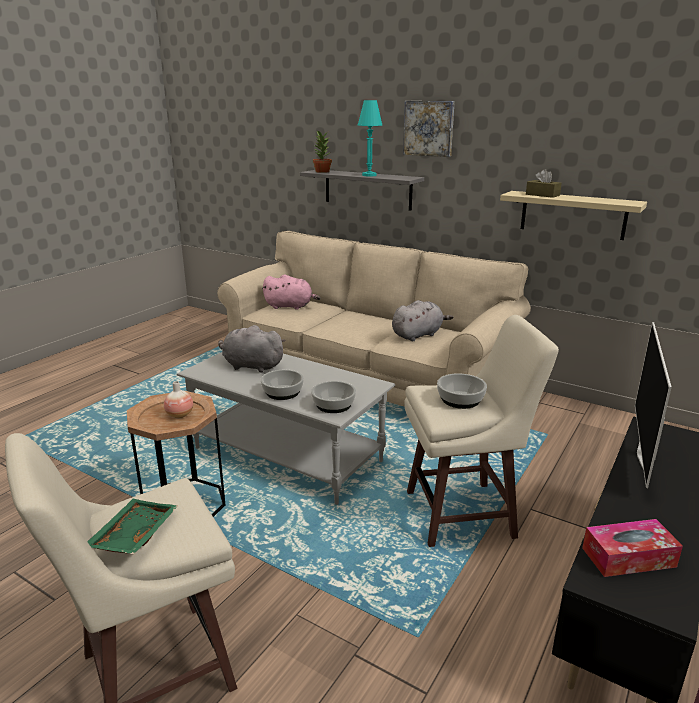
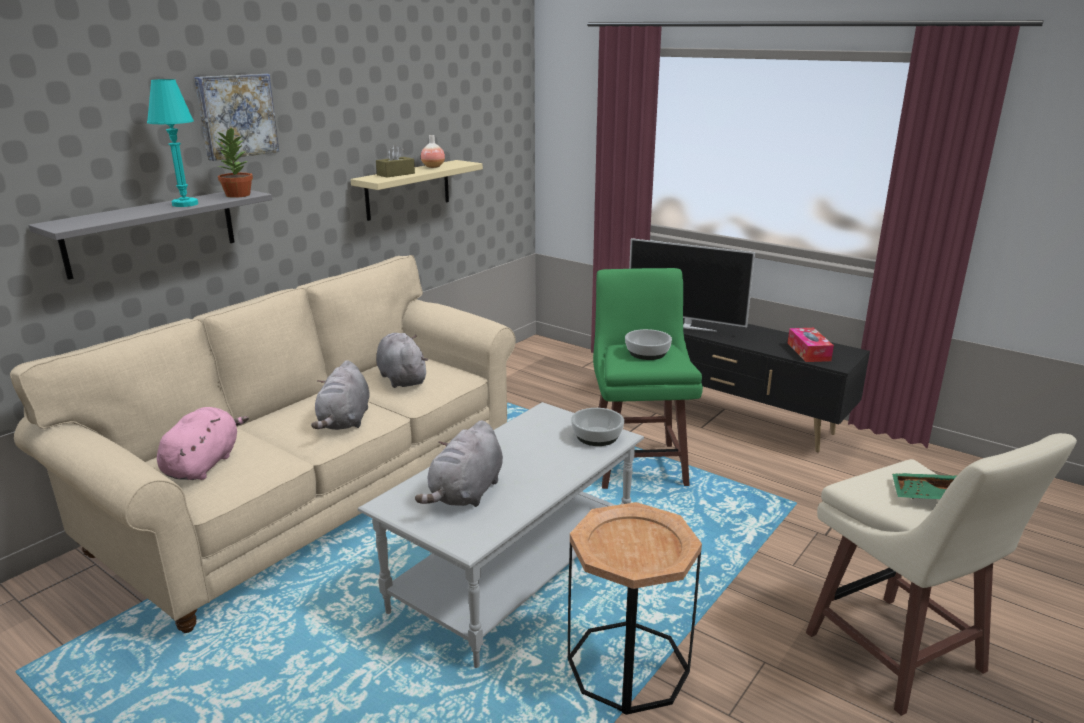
camera: 85 degrees left, 0 degrees up
(179, 415) = (632, 538): vase -> vase (433, 167)
(282, 392) = (559, 468): bowl -> none
(322, 171) = (81, 222): potted plant -> potted plant (237, 195)
(351, 329) = (345, 421): none -> grey plush toy
(463, 514) = (638, 464): beige stool -> green stool

